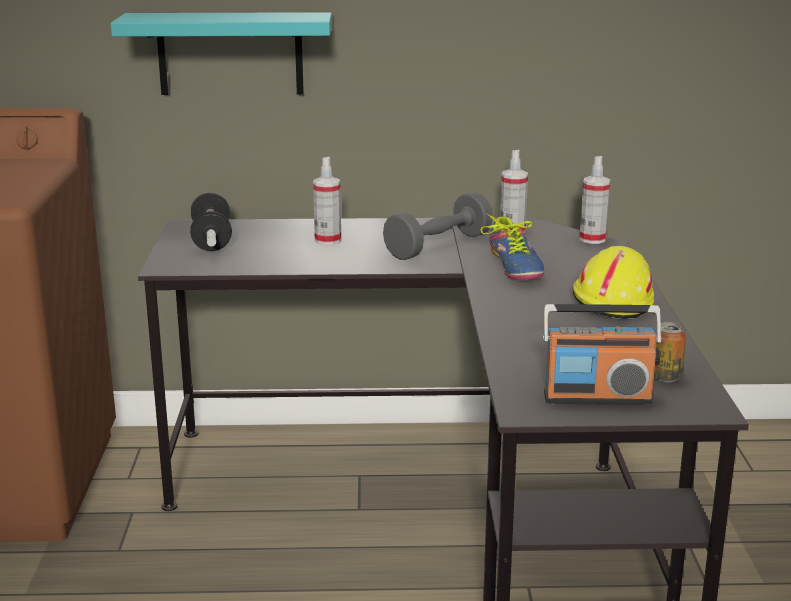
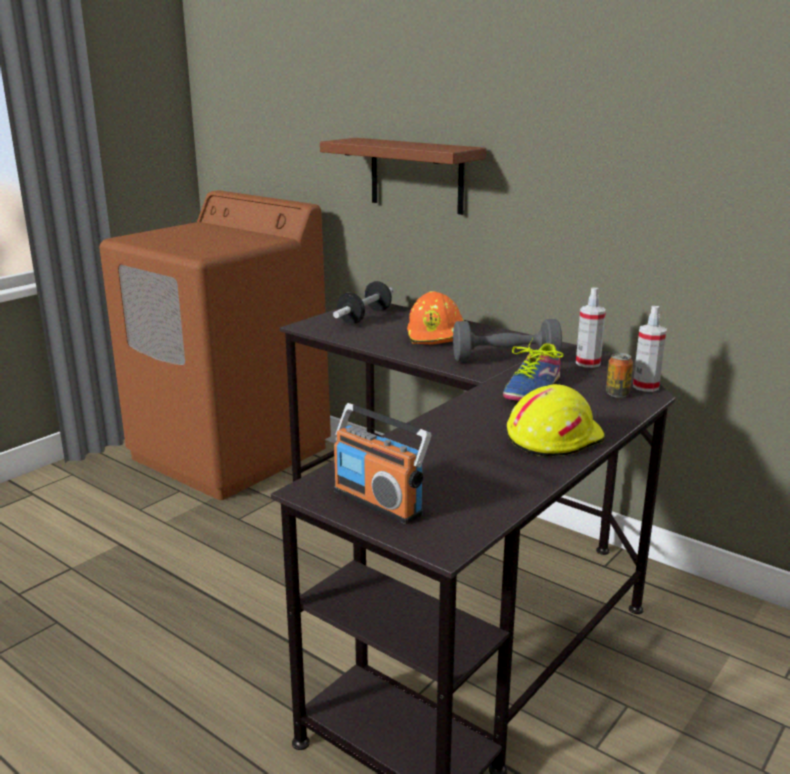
camera: 40 degrees right, 0 degrees up
(230, 53) = (416, 175): turquoise shelf -> brown shelf
(328, 240) = (436, 335): spray bottle -> orange hard hat
(665, 377) = (464, 509): can -> can (617, 394)

